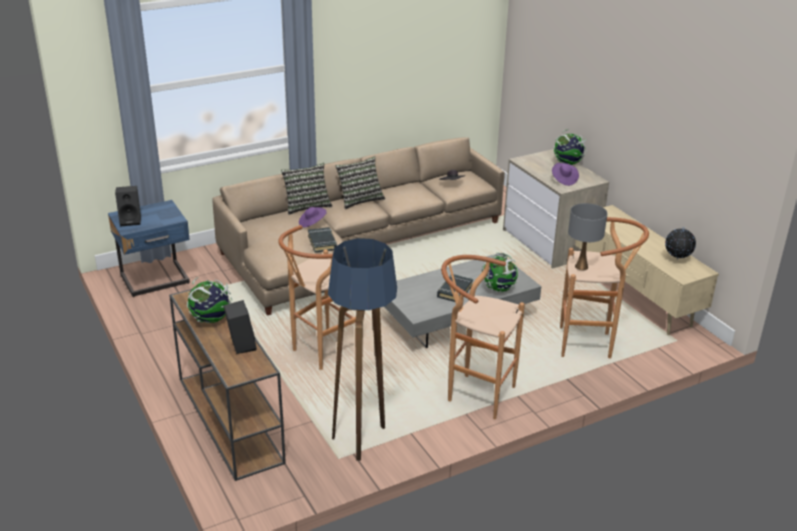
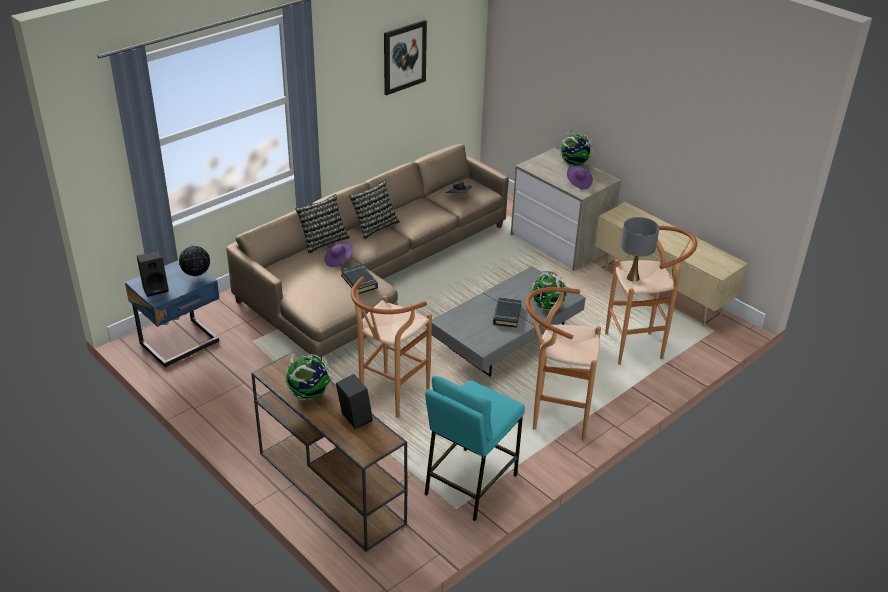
camera: 15 degrees left, 5 degrees up
(362, 439) = (469, 484): floor lamp -> turquoise stool
(413, 45) = (404, 57): none -> picture
(677, 259) = (706, 254): globe -> globe (196, 277)

